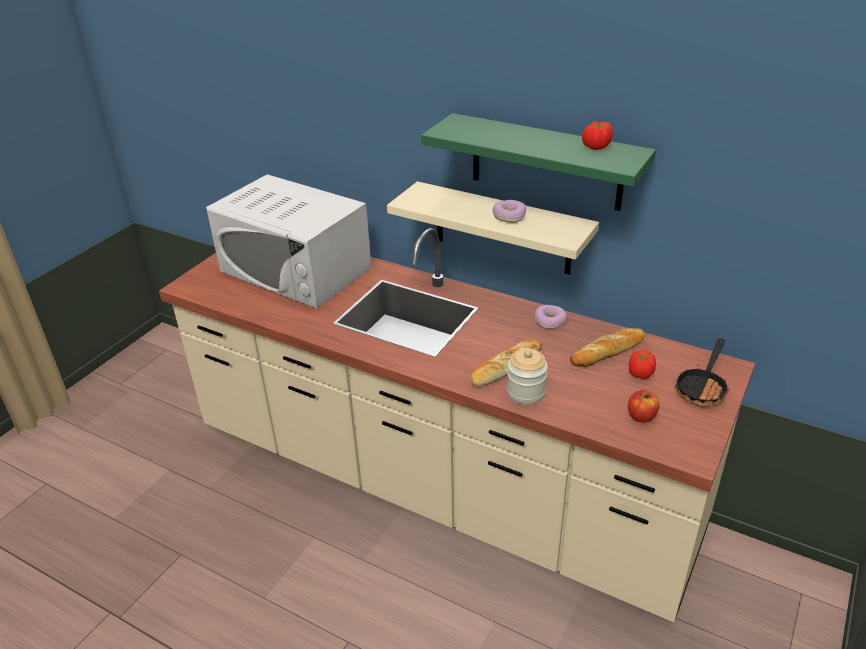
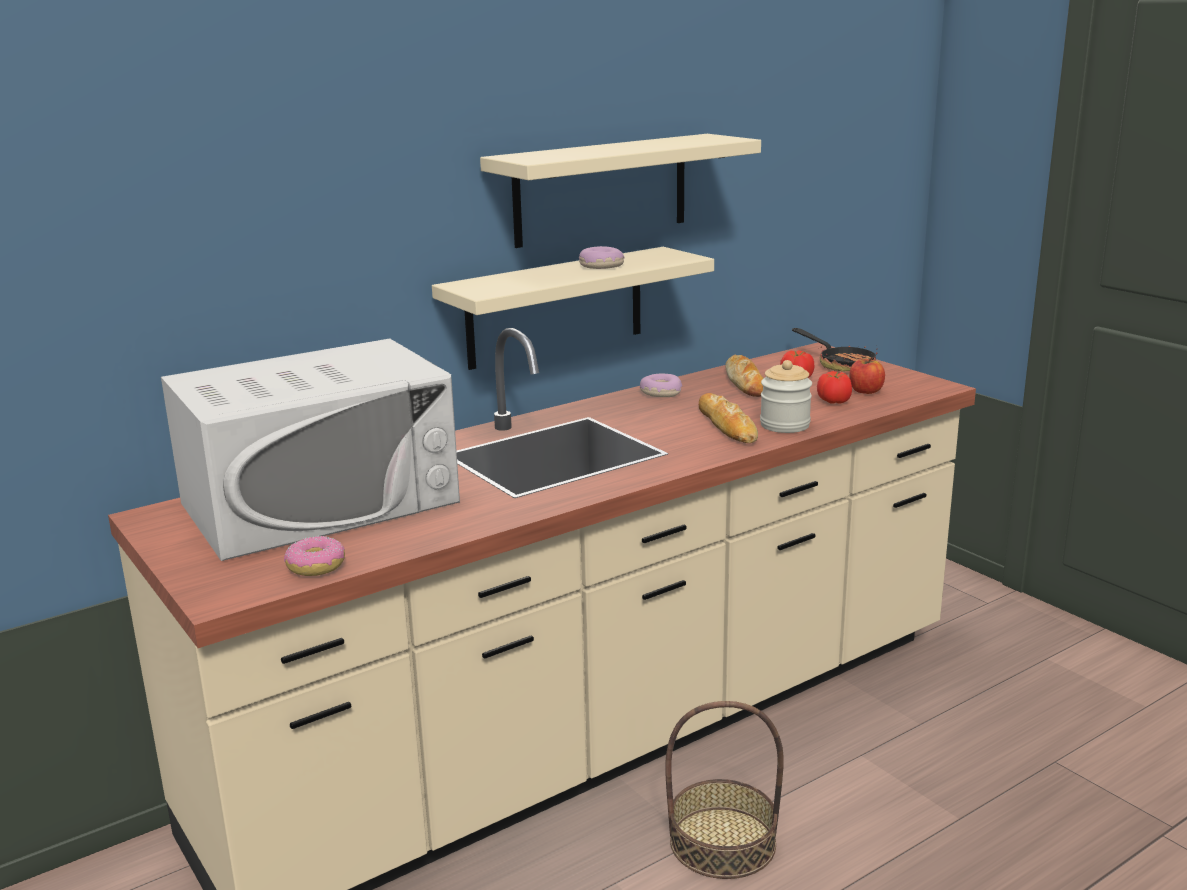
camera: 65 degrees left, 15 degrees down
(223, 297) = (316, 566): none -> donut
(368, 573) = (722, 842): none -> basket
(546, 162) = (601, 189): green shelf -> beige shelf
(596, 147) = (675, 139): tomato -> tomato (833, 401)

